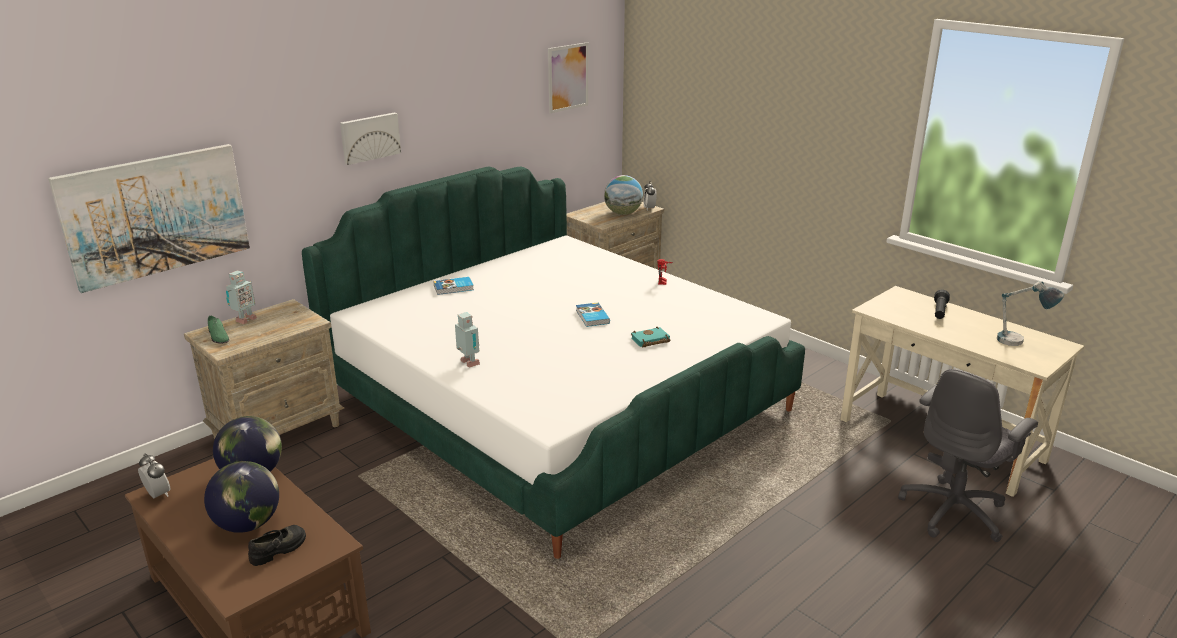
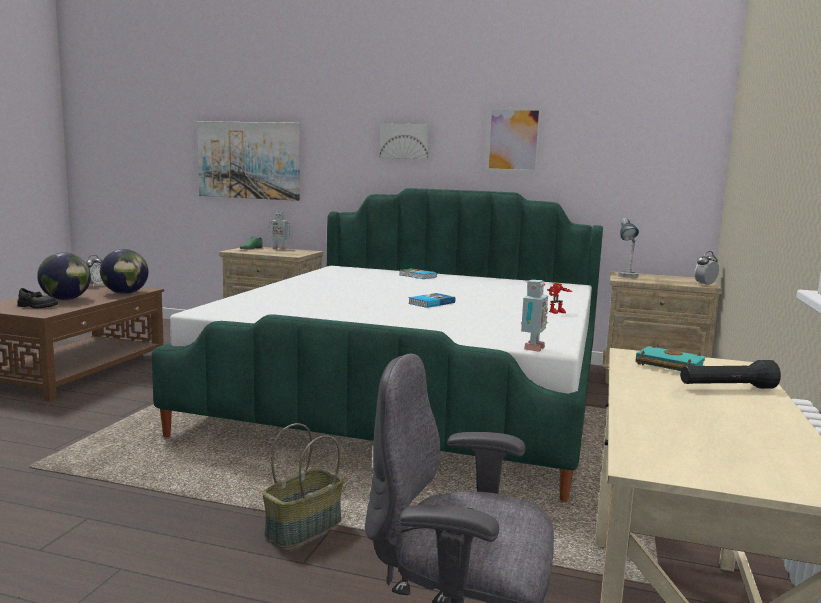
camera: 60 degrees right, 15 degrees down
(468, 363) = (291, 289): toy robot -> toy robot (531, 348)
(568, 77) = (638, 125): picture -> picture (513, 140)
(623, 213) = (665, 281): globe -> none
(650, 341) = (411, 319): turquoise book -> turquoise book (667, 365)
(776, 518) = (304, 529): none -> basket
(1020, 344) = (725, 447): table lamp -> table lamp (626, 277)

